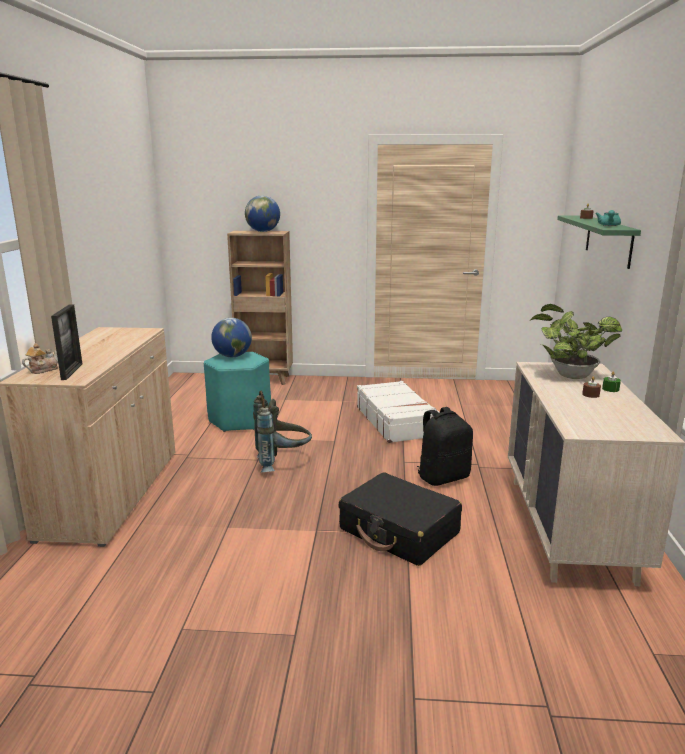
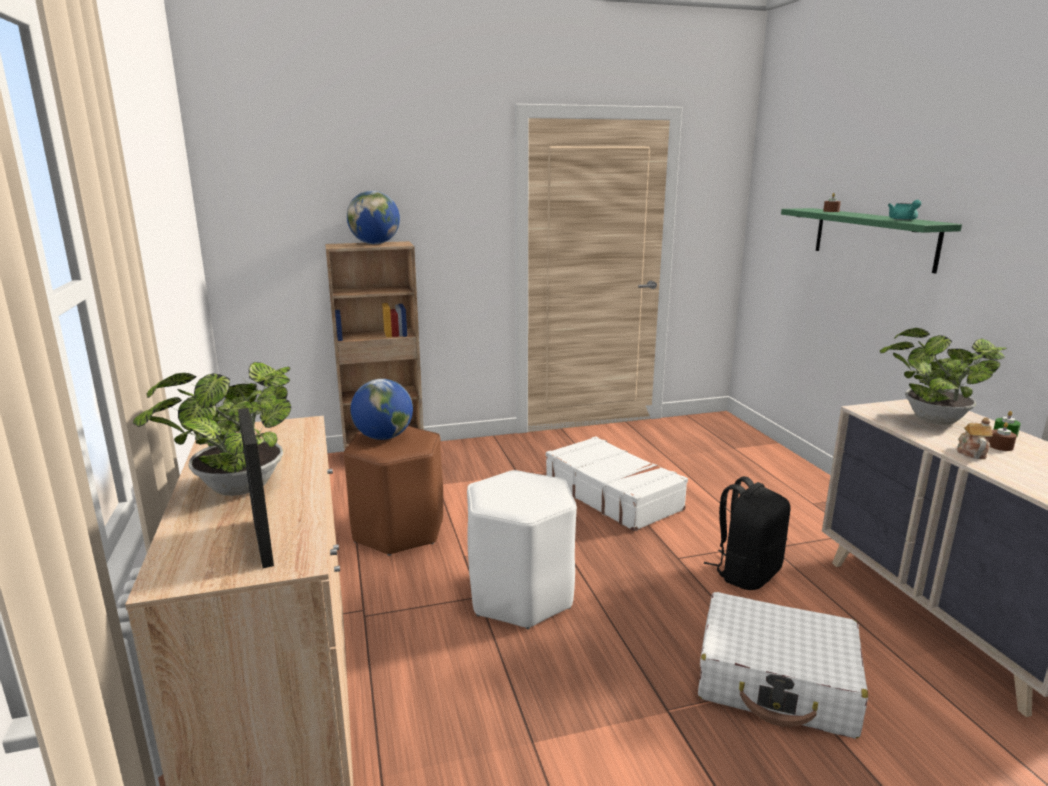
camera: 20 degrees left, 0 degrees up
(43, 370) = (195, 547): teapot -> teapot (971, 452)
(83, 352) = (235, 490): none -> potted plant
(240, 420) = (399, 531): turquoise stool -> brown stool
(282, 463) = (520, 595): grey backpack -> white stool
(399, 531) = (777, 681): black suitcase -> white suitcase

